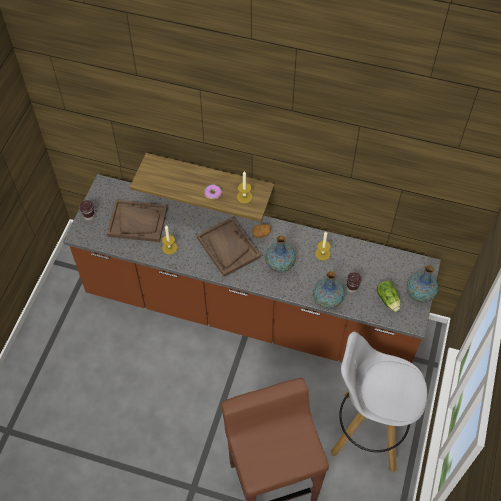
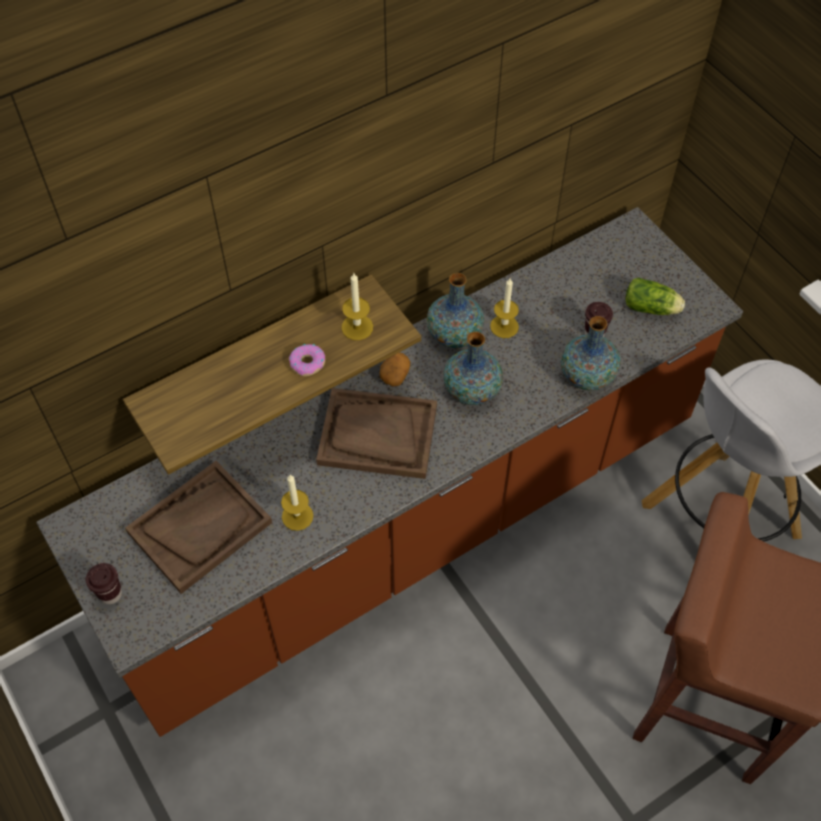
camera: 50 degrees left, 0 degrees up
(420, 293) = (671, 266): vase -> vase (454, 335)

